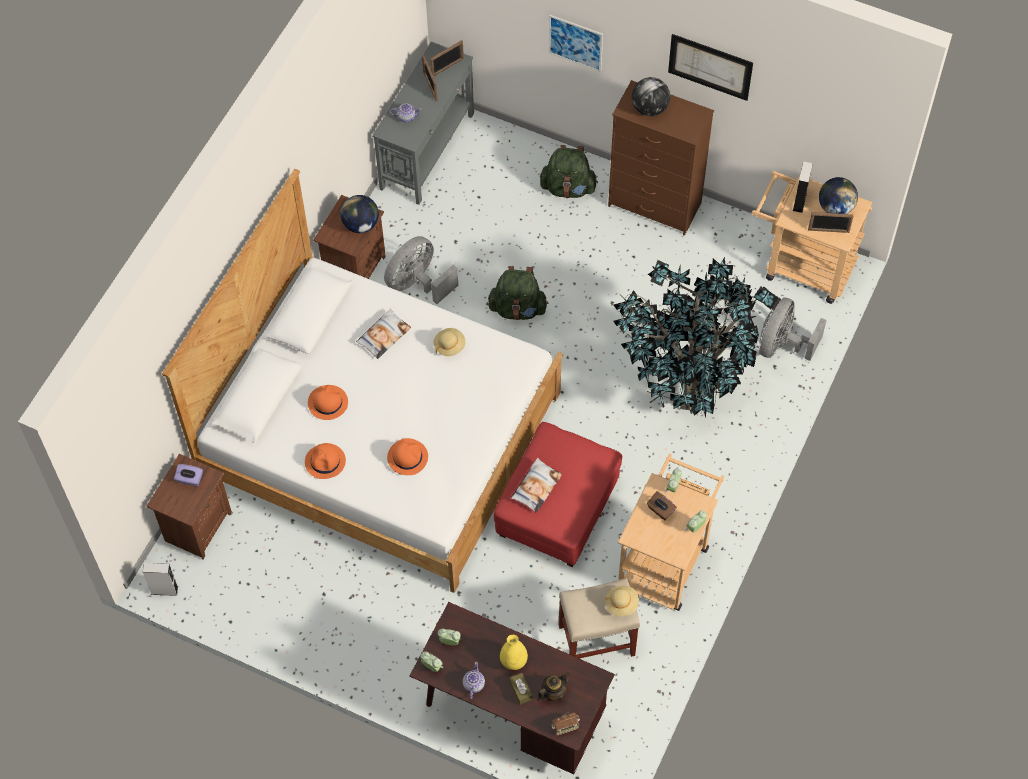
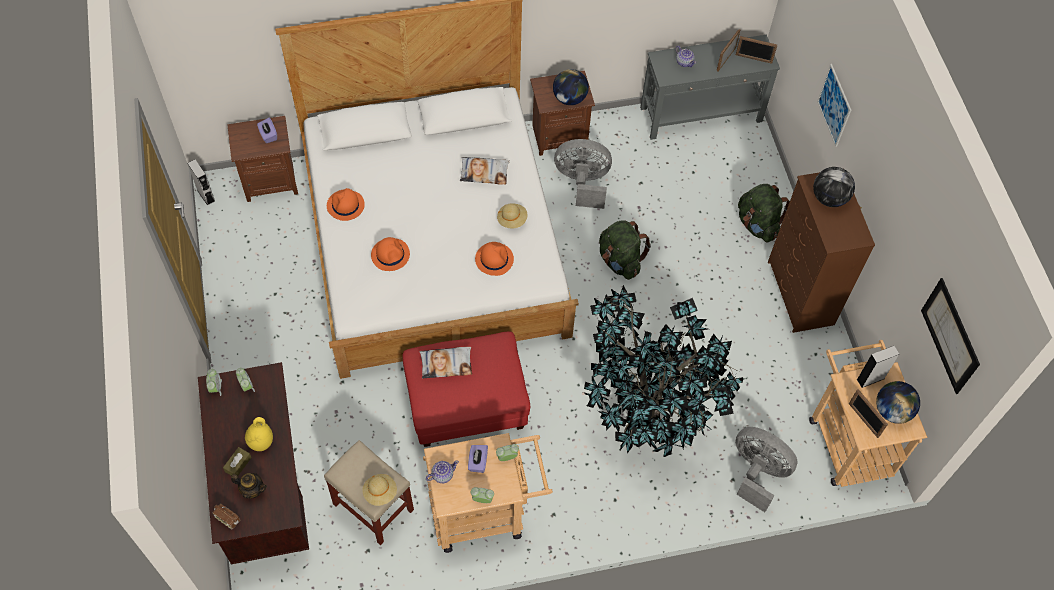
camera: 50 degrees right, 0 degrees up
(327, 403) = (396, 174): orange hat -> orange hat (494, 259)
(473, 685) = (220, 427): teapot -> teapot (442, 475)
(660, 510) = (478, 462): brown tissue box -> purple tissue box
(710, 67) = (895, 202): picture -> picture (950, 336)
(782, 345) = (757, 472): grey fan -> grey fan turned 45 degrees clockwise

